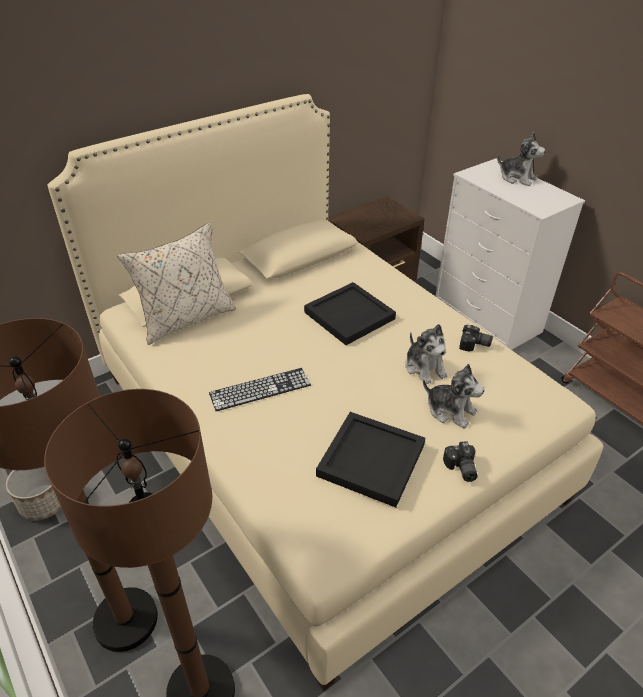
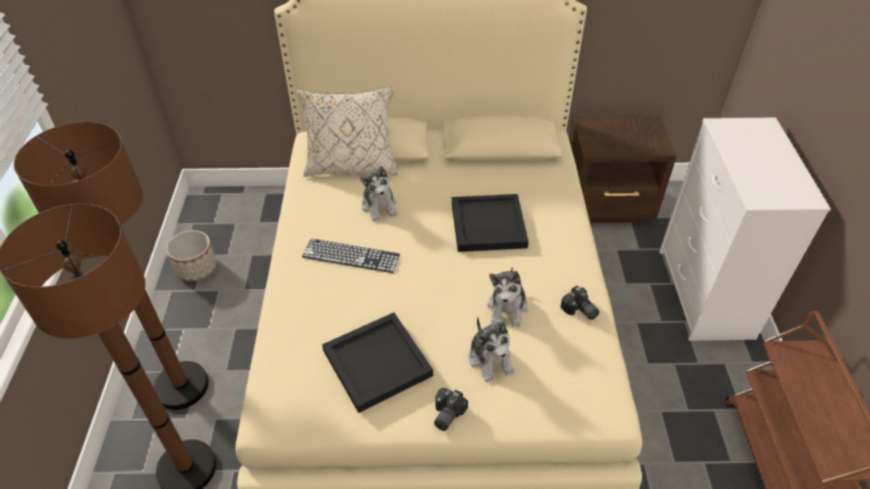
camera: 35 degrees right, 5 degrees up
(517, 178) = (773, 150): plush toy -> plush toy (379, 206)

